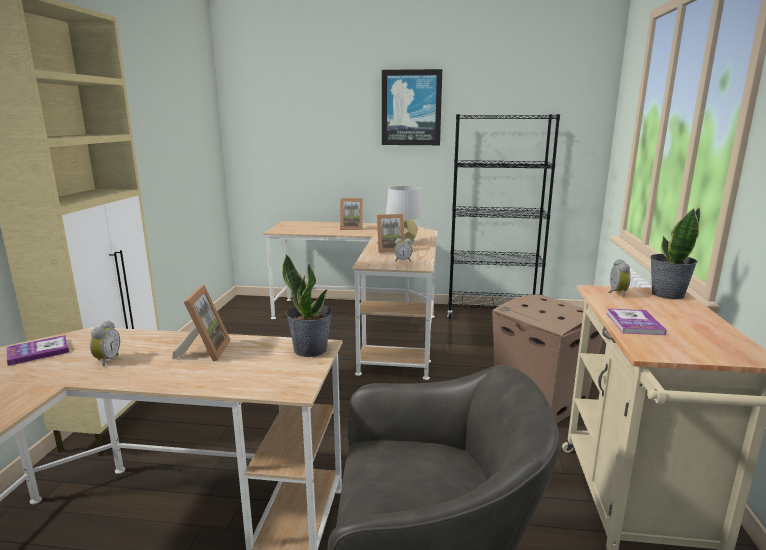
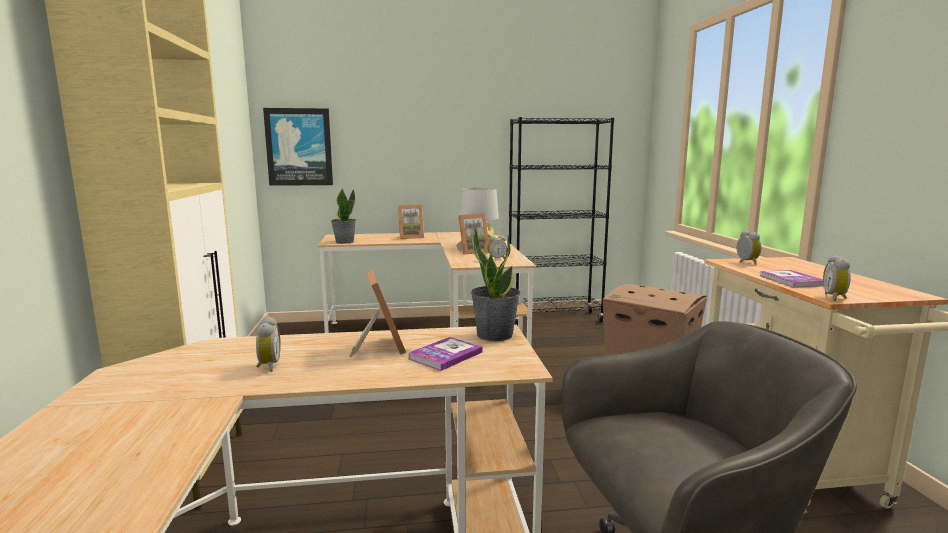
camera: 15 degrees left, 5 degrees down
(38, 351) = (164, 367): book -> book (445, 355)
(411, 108) = (464, 113): picture -> picture (299, 147)
(650, 353) = (835, 298): none -> alarm clock
(667, 294) = (785, 260): potted plant -> potted plant (344, 242)

